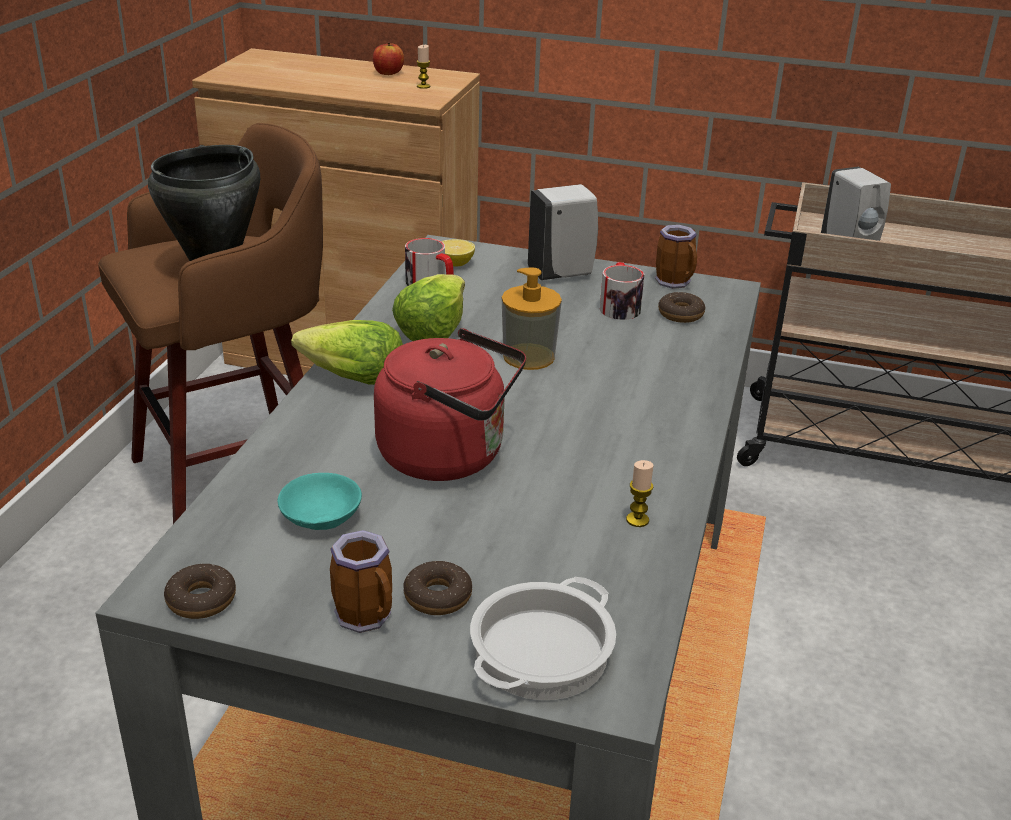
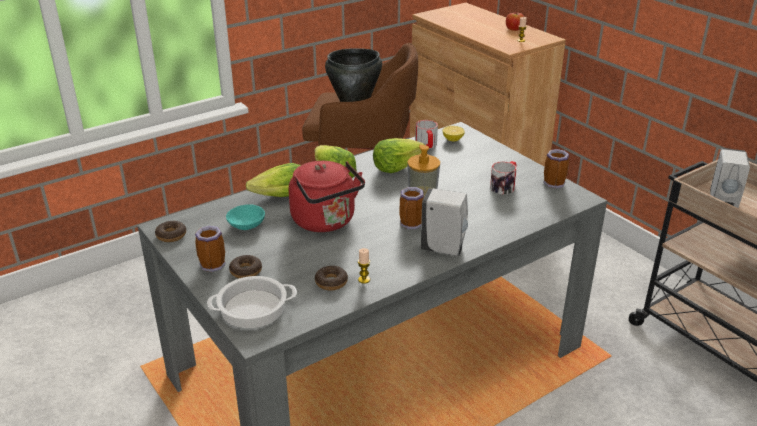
camera: 40 degrees right, 0 degrees up
(313, 445) = (281, 197): none -> lettuce
(562, 274) = (499, 161): white soap dispenser -> white soap dispenser (444, 249)
(580, 409) = (411, 225): none -> mug
(680, 314) = (531, 201): donut -> donut (331, 282)

